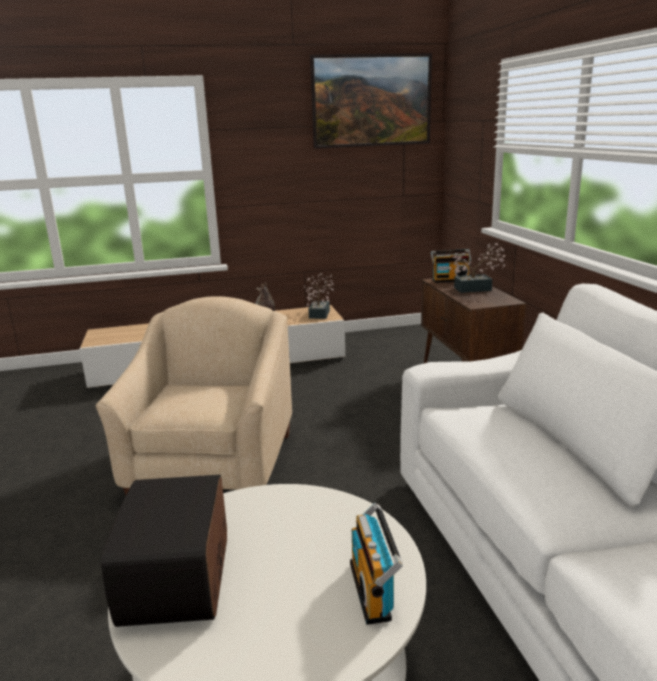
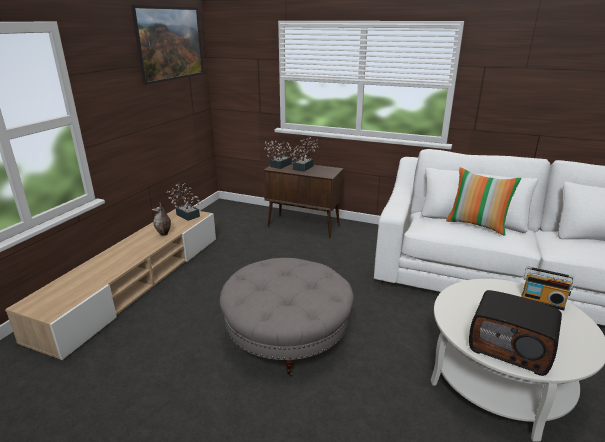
camera: 55 degrees left, 5 degrees up
(214, 467) = (287, 336): beige armchair -> grey ottoman
(450, 280) = (279, 166): radio -> potted plant
(541, 444) = (477, 225): none -> pillow

